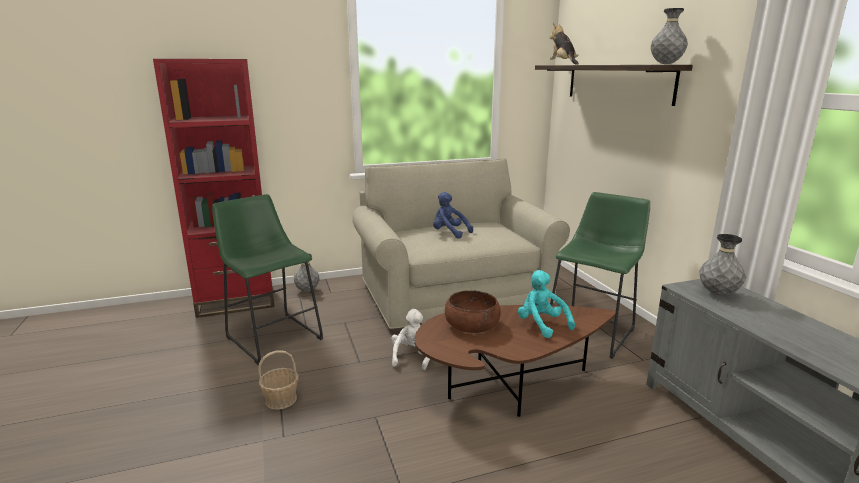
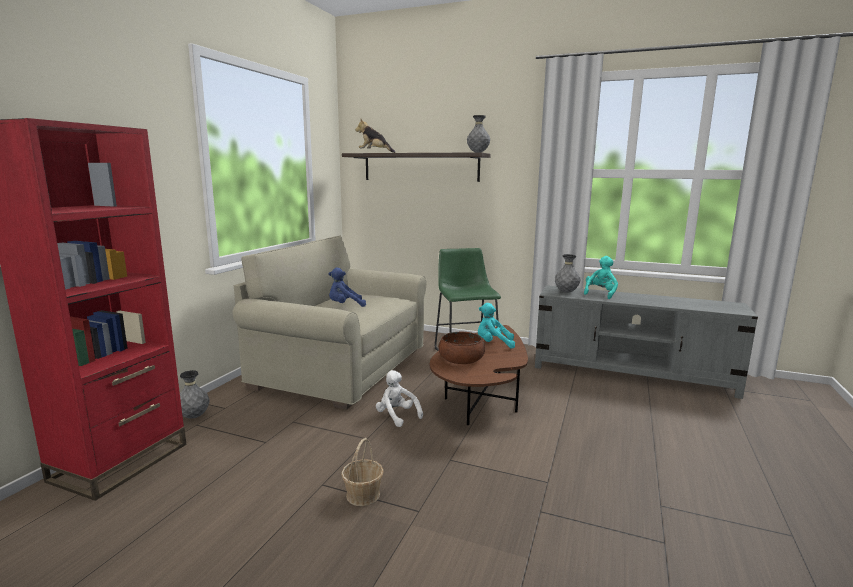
camera: 50 degrees left, 5 degrees down
(272, 335) = (243, 464): green stool -> none
(772, 315) = (600, 294): none -> turquoise plush toy

